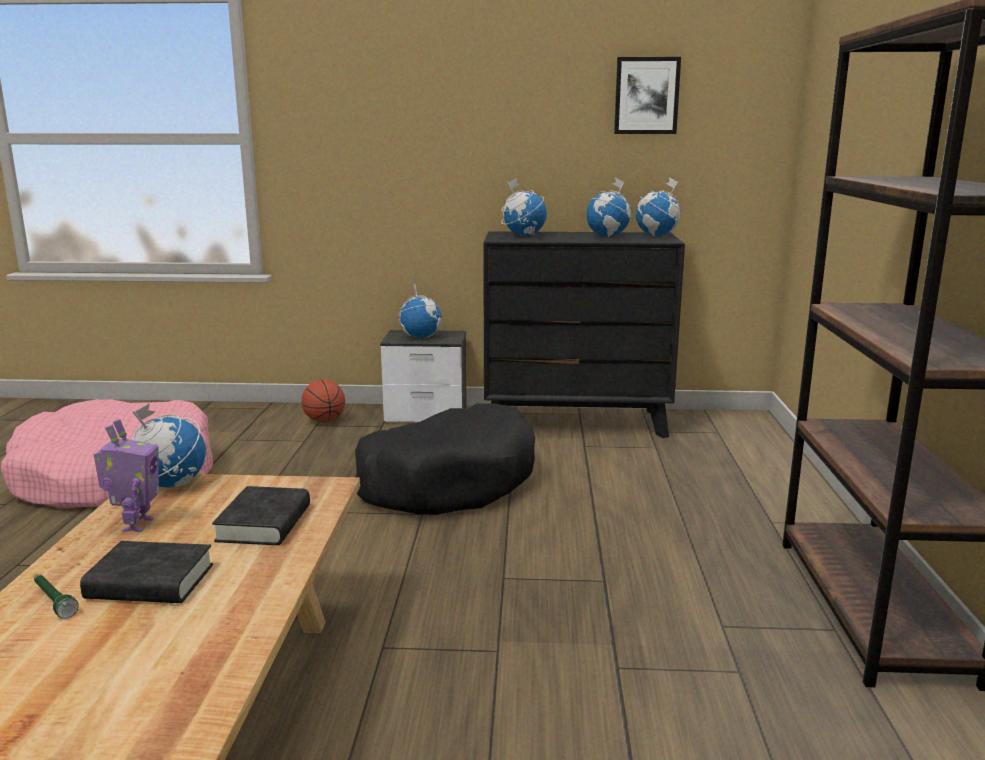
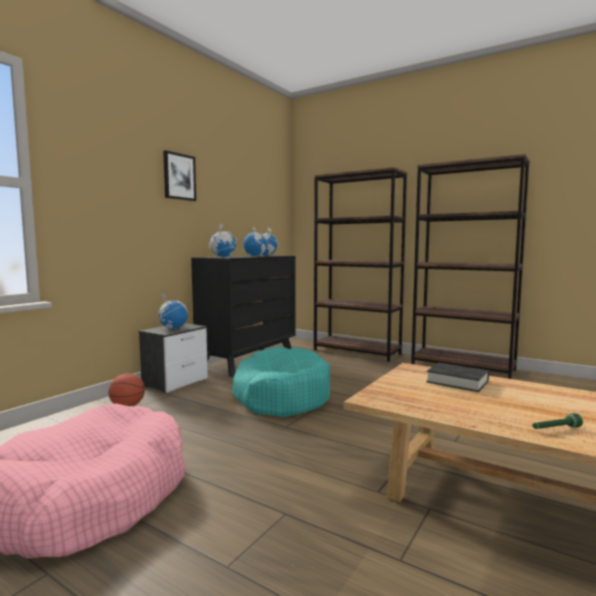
camera: 60 degrees left, 10 degrees down
(136, 525) = (443, 406): toy robot -> none
(150, 582) = (530, 407): black book -> none
(170, 485) = (379, 395): globe -> none
(448, 481) = (281, 396): black dog bed -> turquoise dog bed
(646, 96) = (247, 186): picture -> picture (179, 177)
(779, 479) = (357, 352): none -> brown bookcase

